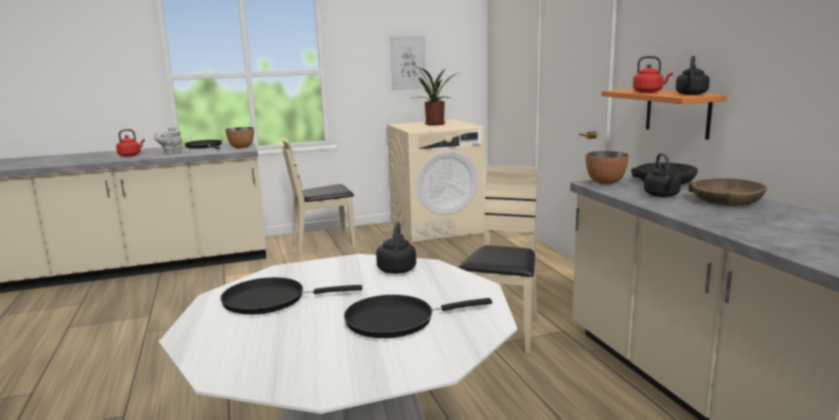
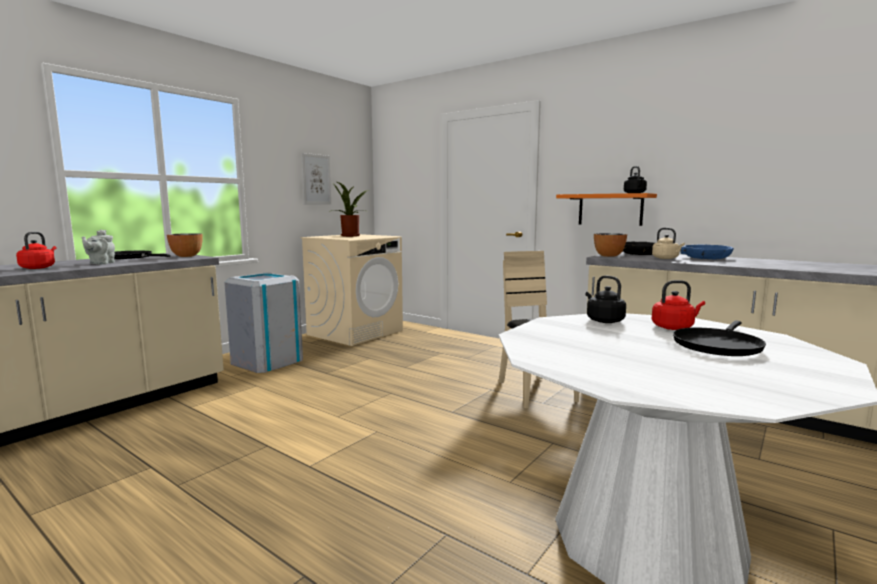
camera: 35 degrees left, 5 degrees down
(270, 300) = (590, 353): black frying pan -> none
(324, 245) = (267, 361): beige chair -> grey trash can
(649, 92) = (598, 193): red kettle -> red kettle (674, 327)
(662, 195) = (666, 258): black kettle -> beige kettle
(725, 201) = (706, 258): brown bowl -> blue bowl

